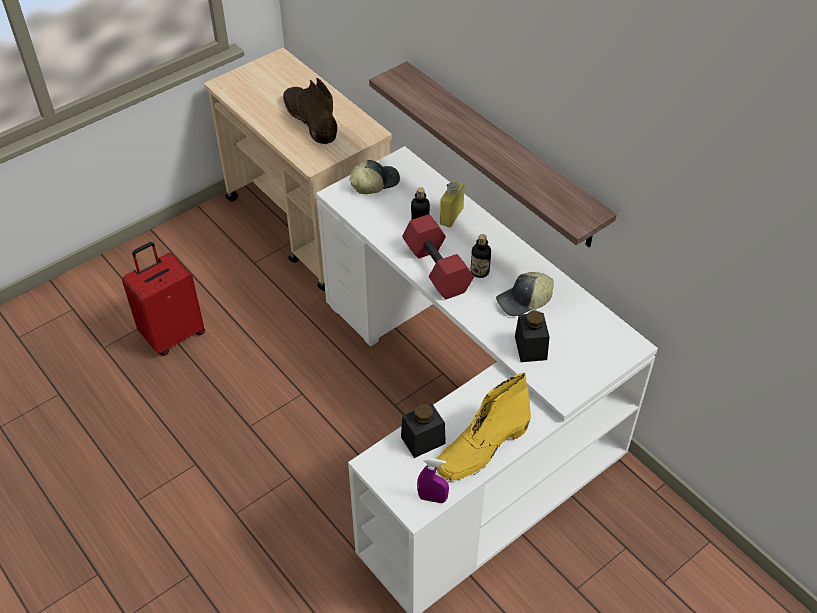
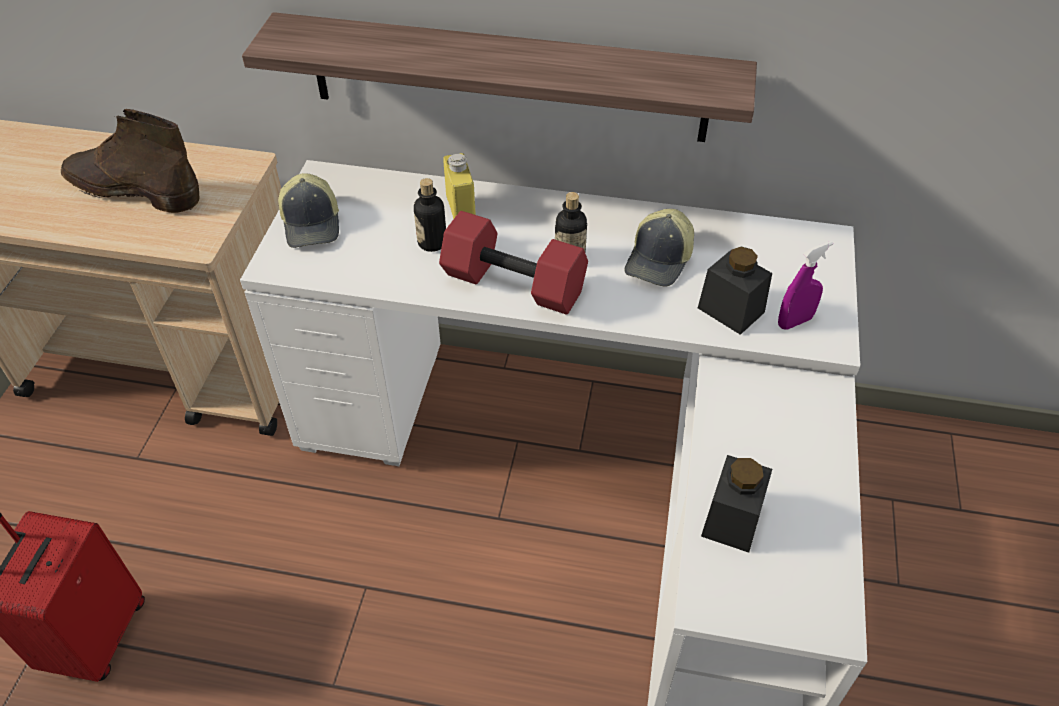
camera: 40 degrees left, 0 degrees up
(374, 182) = (313, 223): cap -> cap turned 150 degrees clockwise
(432, 498) = (832, 590): purple spray bottle -> purple spray bottle (794, 322)
(482, 447) = (808, 475): yellow boot -> none

